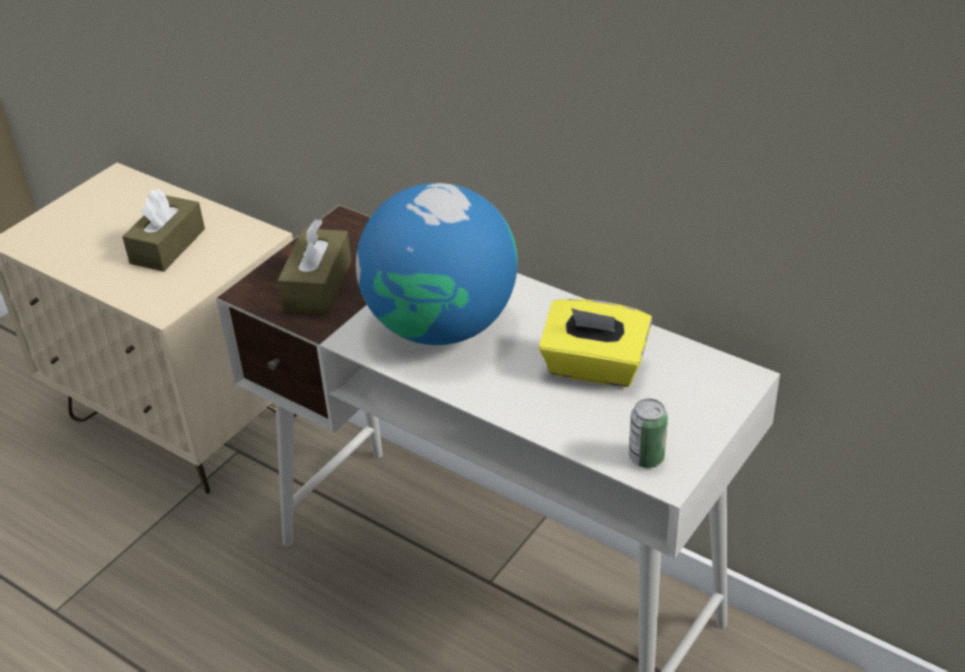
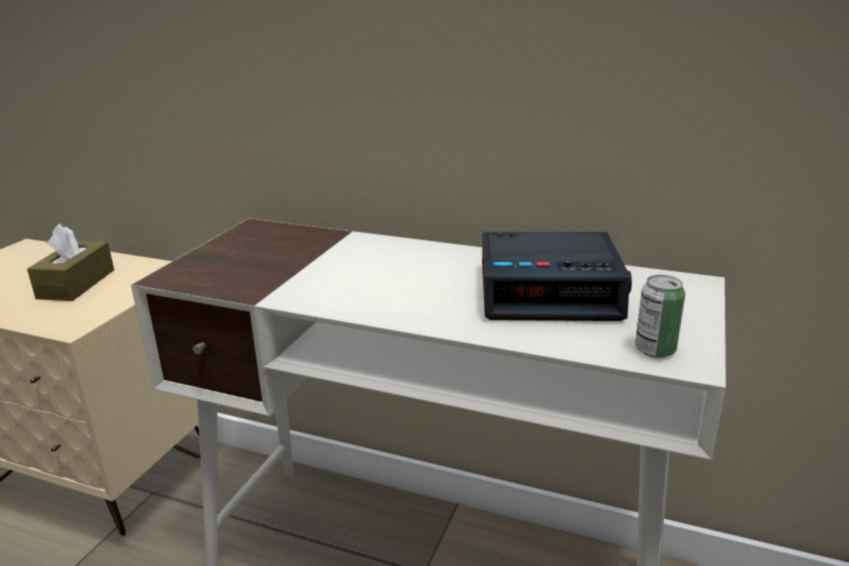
camera: 15 degrees left, 15 degrees down
(318, 286) = (241, 266): brown tissue box -> none
(442, 325) = (380, 279): globe -> none
(594, 367) = (549, 291): yellow tissue box -> alarm clock

